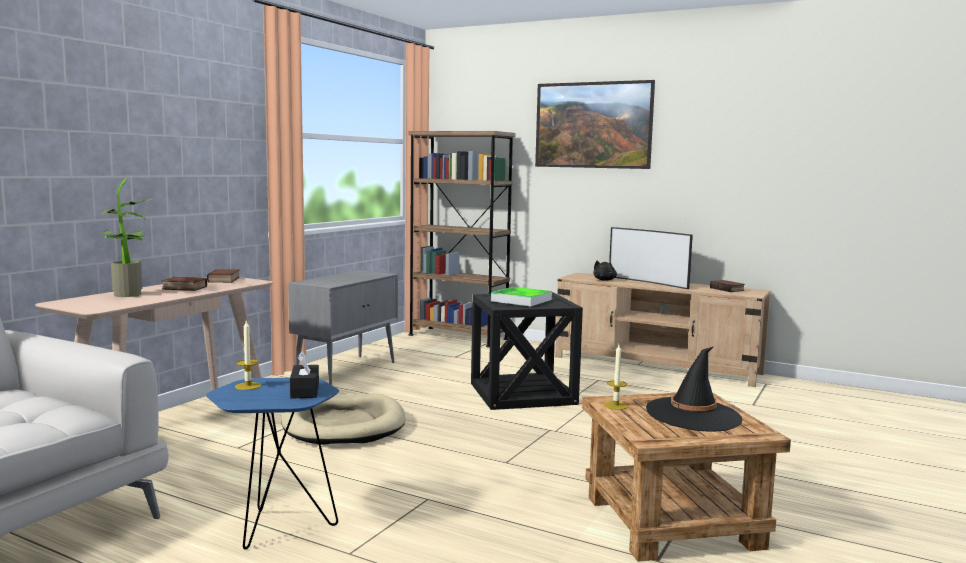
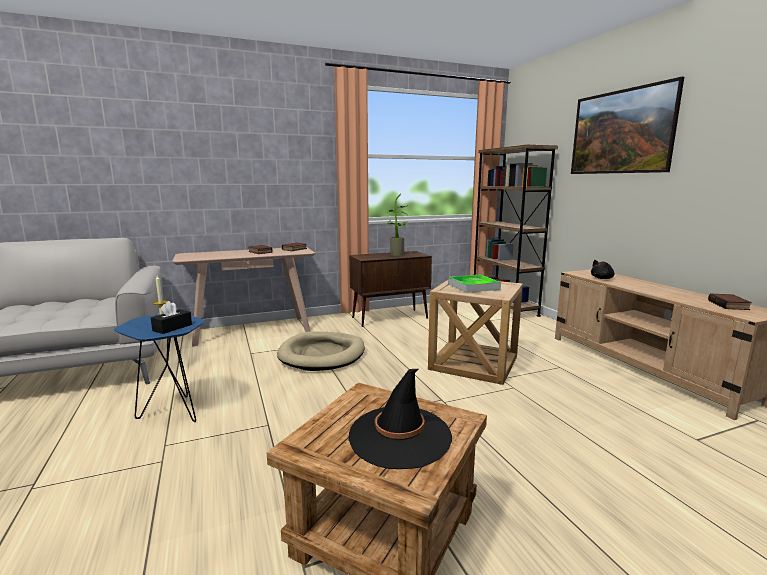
camera: 40 degrees right, 5 degrees up
(130, 295) = (224, 253): potted plant -> potted plant (397, 254)
(346, 370) = (390, 318): grey cabinet -> brown cabinet
(522, 394) = (473, 363): black side table -> beige side table
(615, 406) = (359, 400): candle -> none
(649, 282) = (646, 286): television -> none

